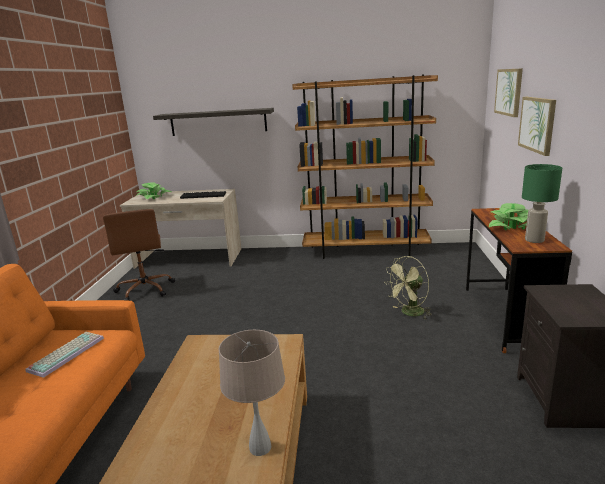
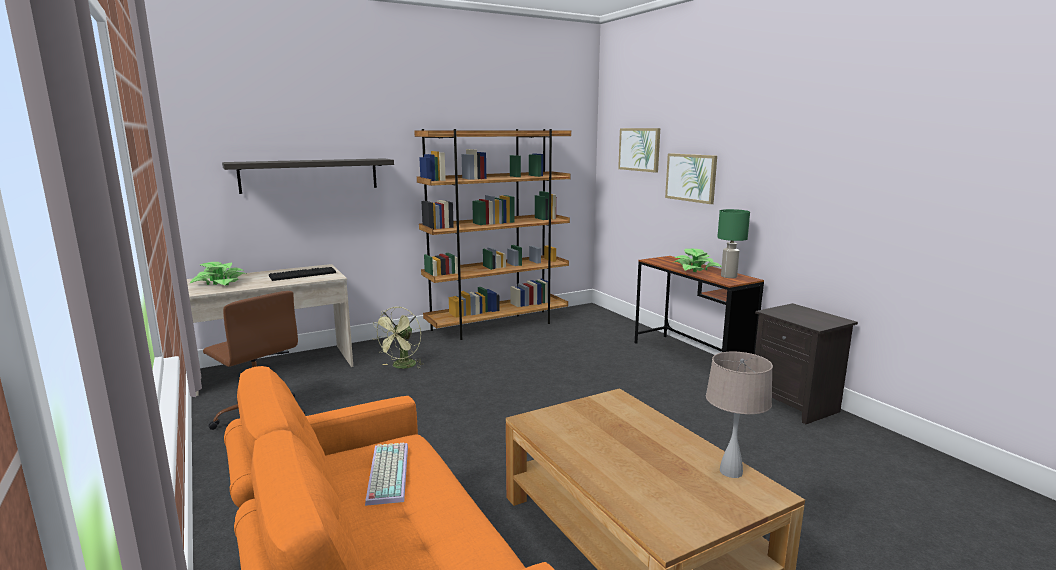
camera: 35 degrees left, 5 degrees down
(409, 313) = (613, 371): green fan -> green fan (402, 367)

